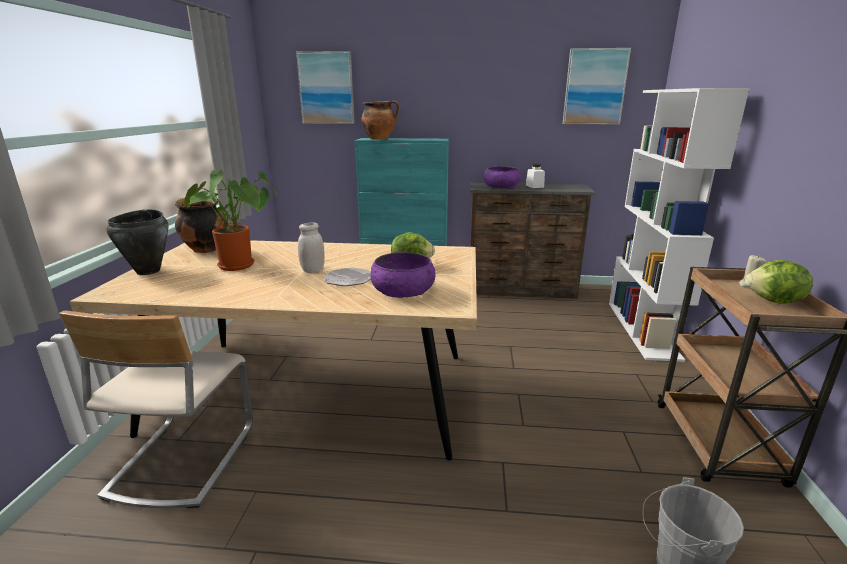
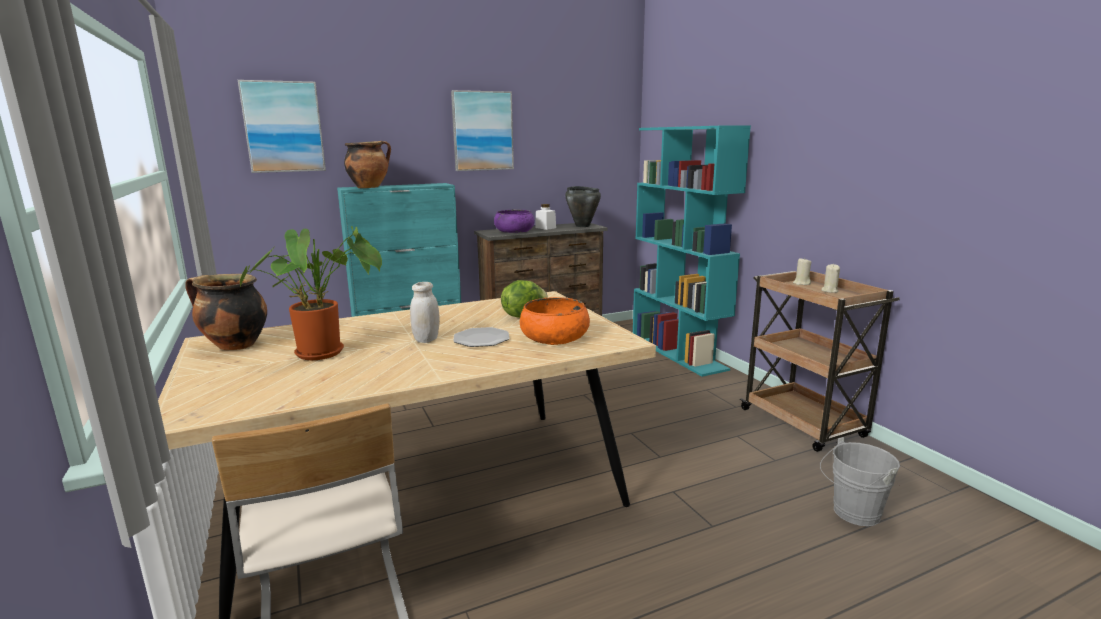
camera: 30 degrees left, 5 degrees down
(149, 271) = (199, 382): black cooking pot -> black cooking pot (582, 226)
(403, 290) = (554, 337): purple bowl -> orange bowl
(594, 87) = (583, 125): picture -> picture (482, 131)
(643, 329) = (678, 353): white bookcase -> turquoise bookcase
(774, 301) = (829, 291): lettuce -> beige candle

